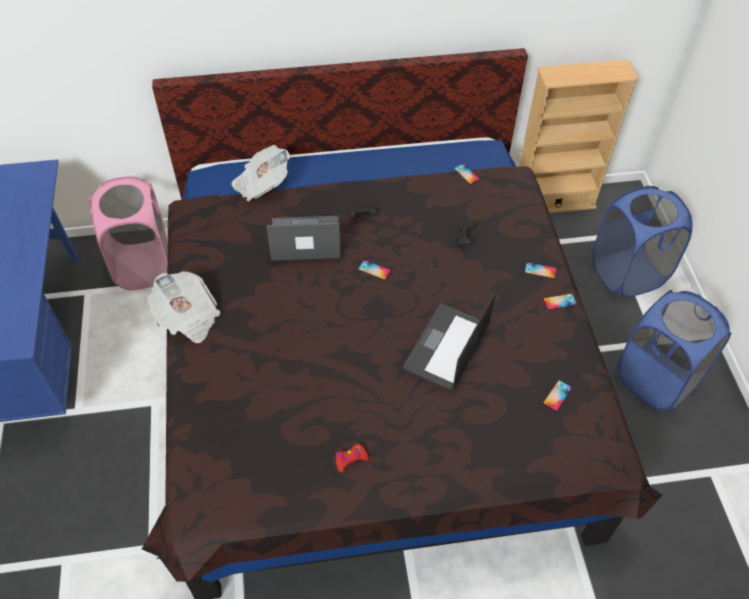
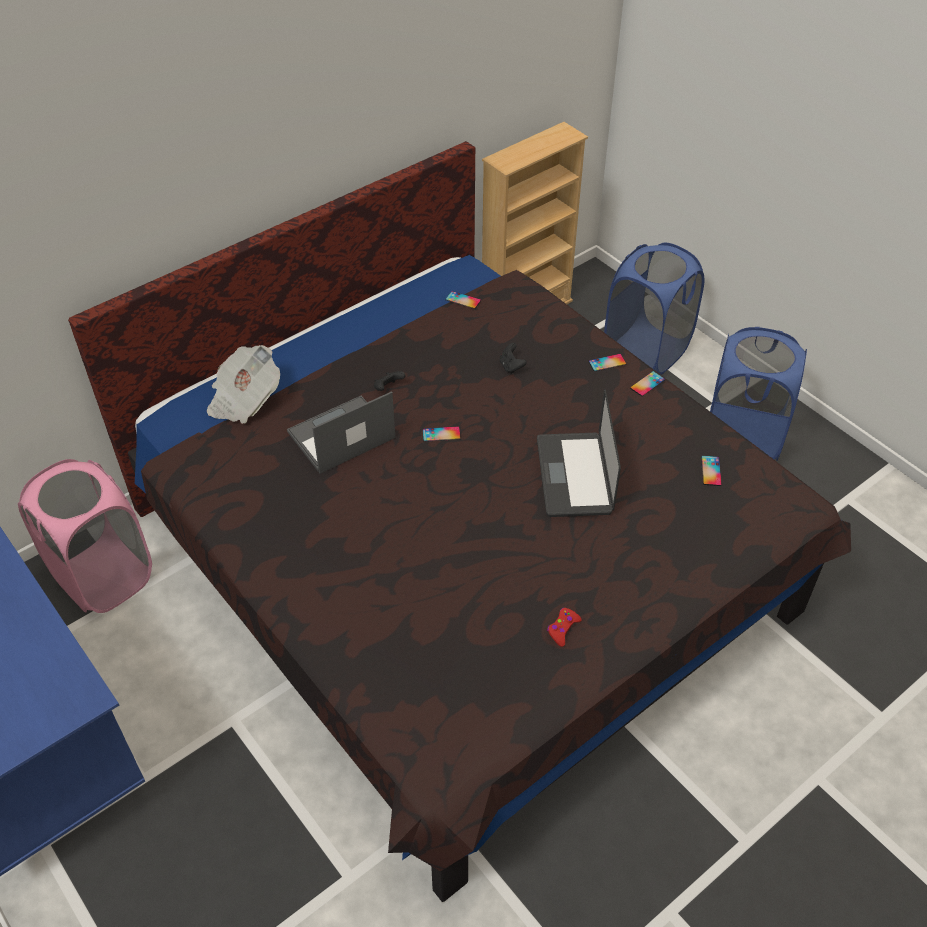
camera: 30 degrees left, 5 degrees down
(187, 317) = (269, 576): newspaper -> none

